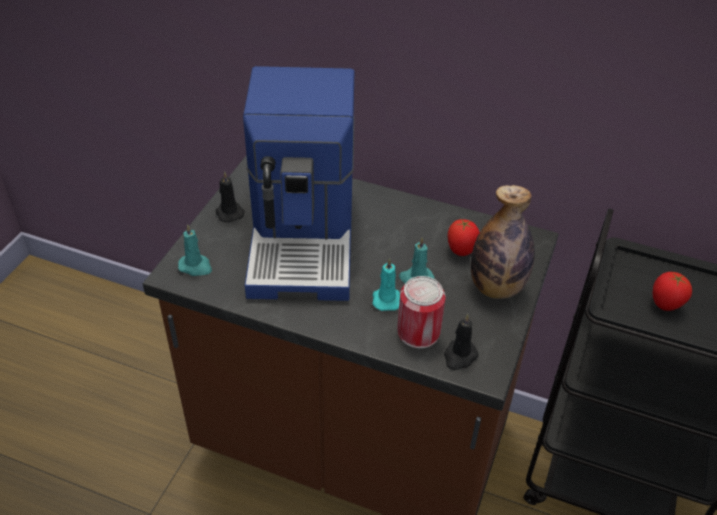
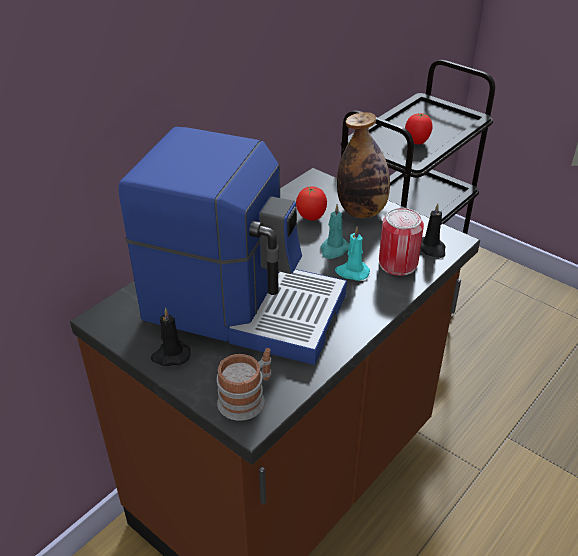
camera: 70 degrees left, 5 degrees down
(196, 266) = (247, 398): turquoise candle -> mug

